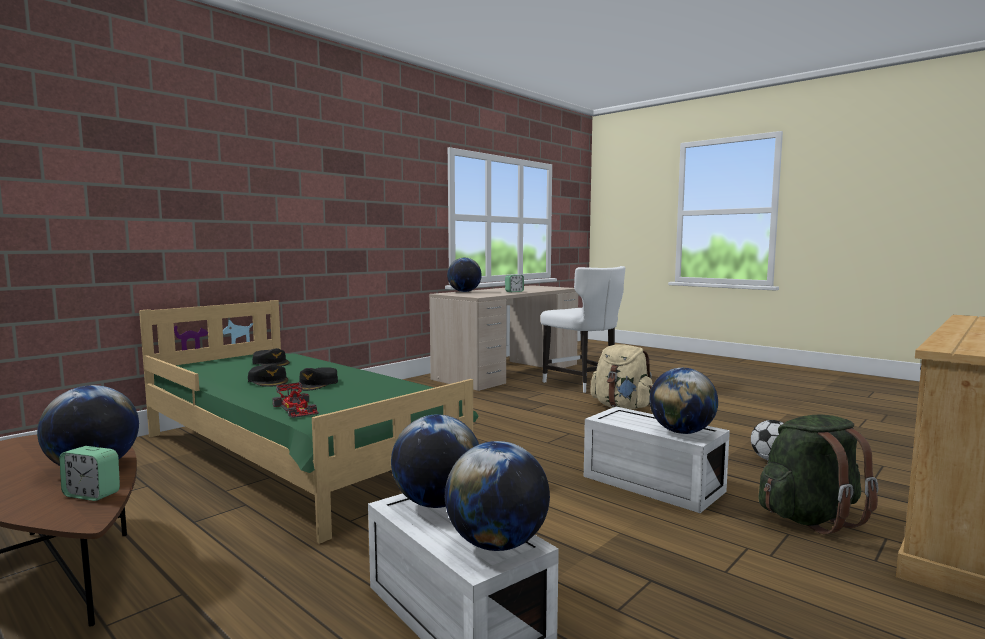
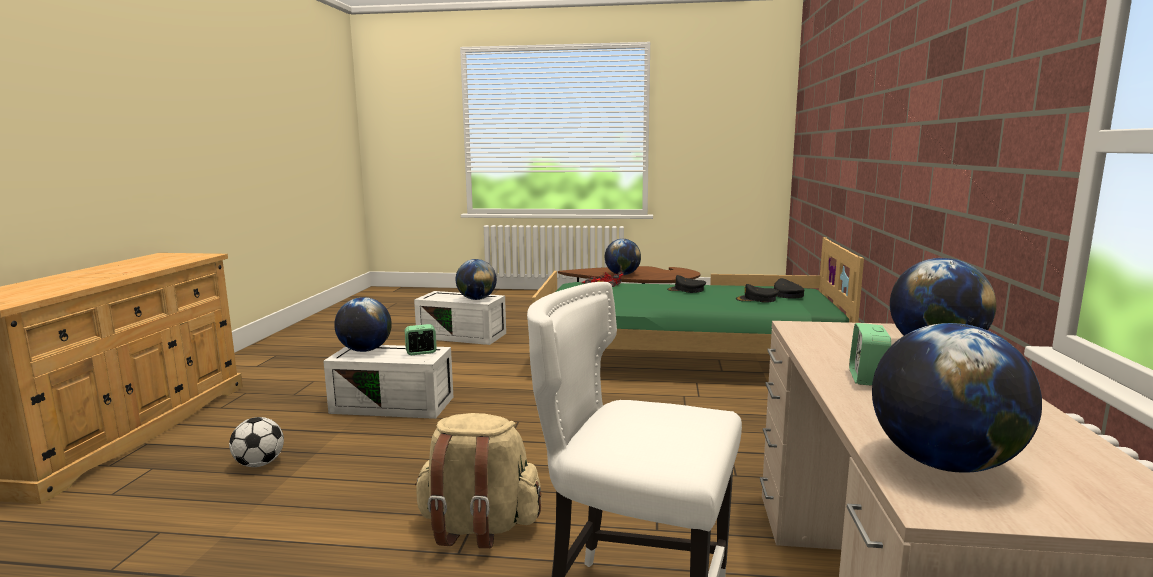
camera: 145 degrees right, 5 degrees up
(92, 494) = (591, 272): alarm clock -> alarm clock (421, 352)
(317, 384) = (648, 293): black cap -> black cap (786, 295)
(497, 544) = (437, 296): globe -> globe (943, 464)
(810, 518) = (267, 408): green backpack -> none

